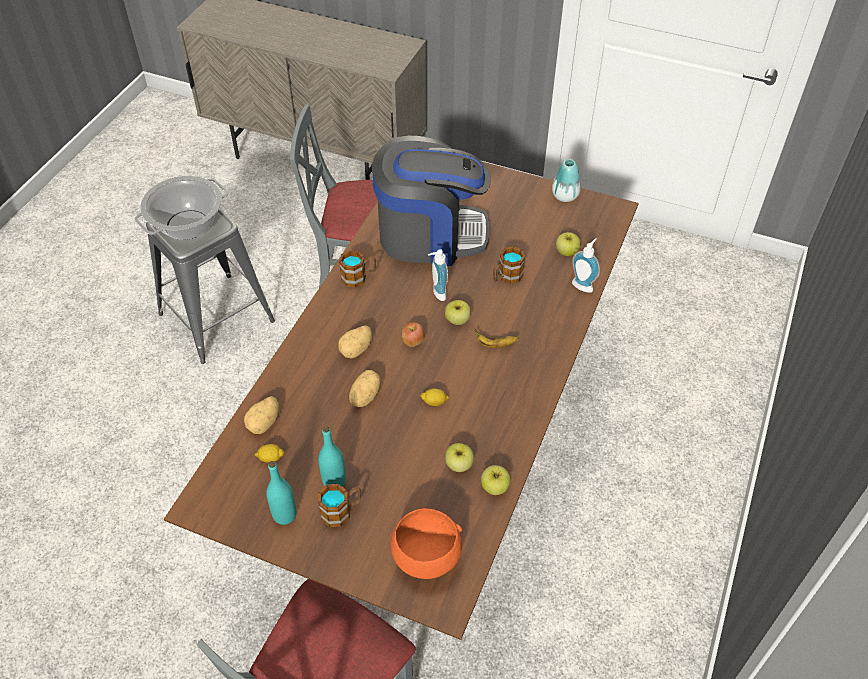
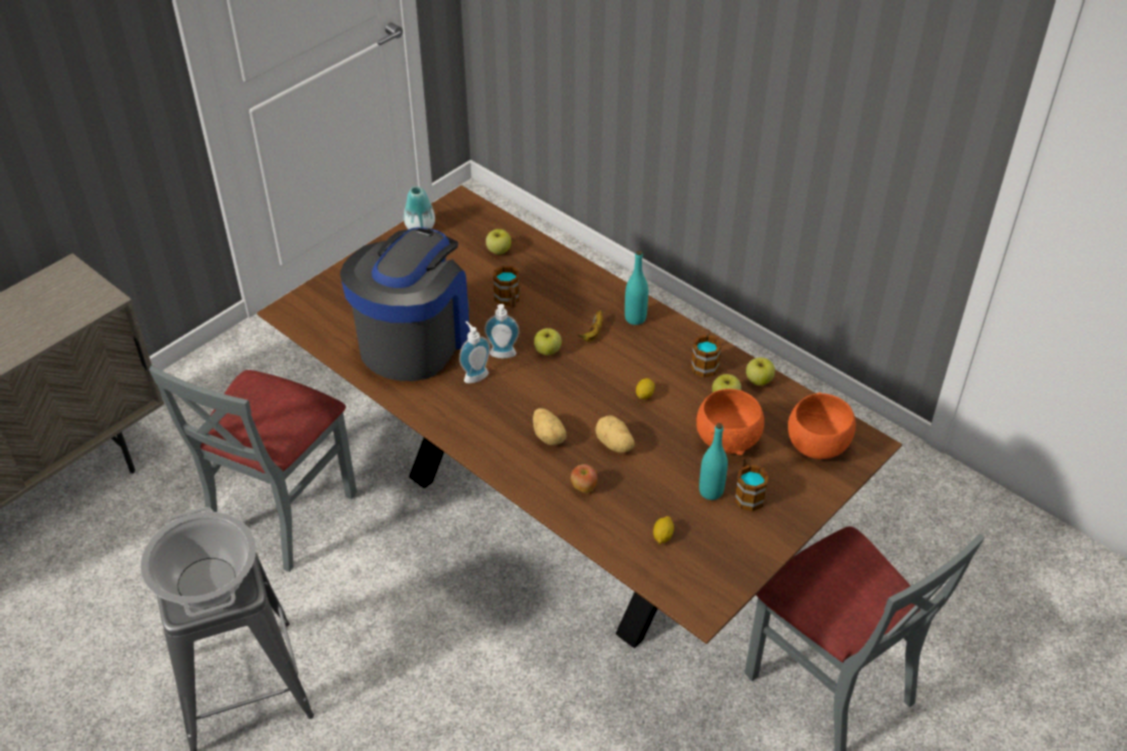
camera: 70 degrees left, 5 degrees down
(264, 423) = (615, 532): potato -> none
(284, 515) = (737, 538): turquoise bottle -> turquoise bottle (635, 318)
(359, 277) = (445, 410): mug -> mug (705, 363)
(404, 480) = (728, 440): none -> orange bowl
(413, 342) = (559, 391): apple -> apple (583, 487)
(583, 284) = (548, 253): soap dispenser -> soap dispenser (474, 375)

